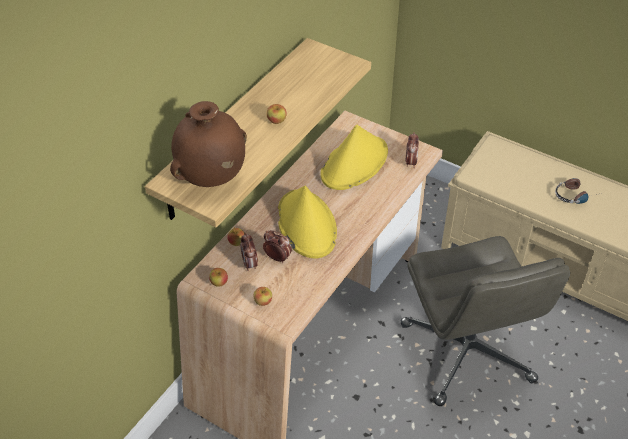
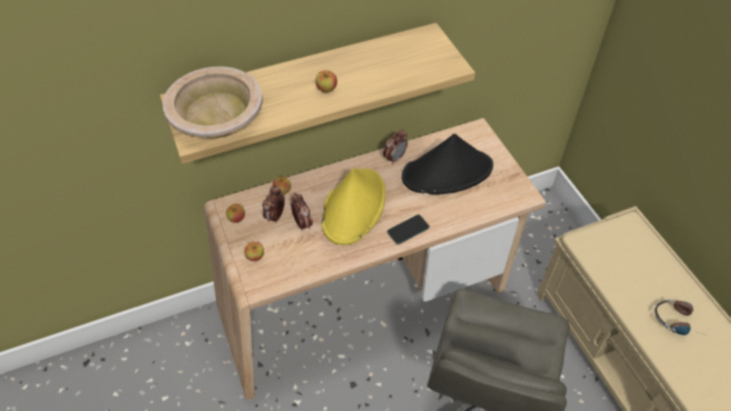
camera: 35 degrees right, 5 degrees up
(211, 178) = (216, 115): brown vase -> beige bowl
(354, 163) = (447, 172): yellow hat -> black hat
(363, 220) = (408, 230): none -> phone
(410, 162) = (502, 198): alarm clock -> alarm clock (394, 158)

